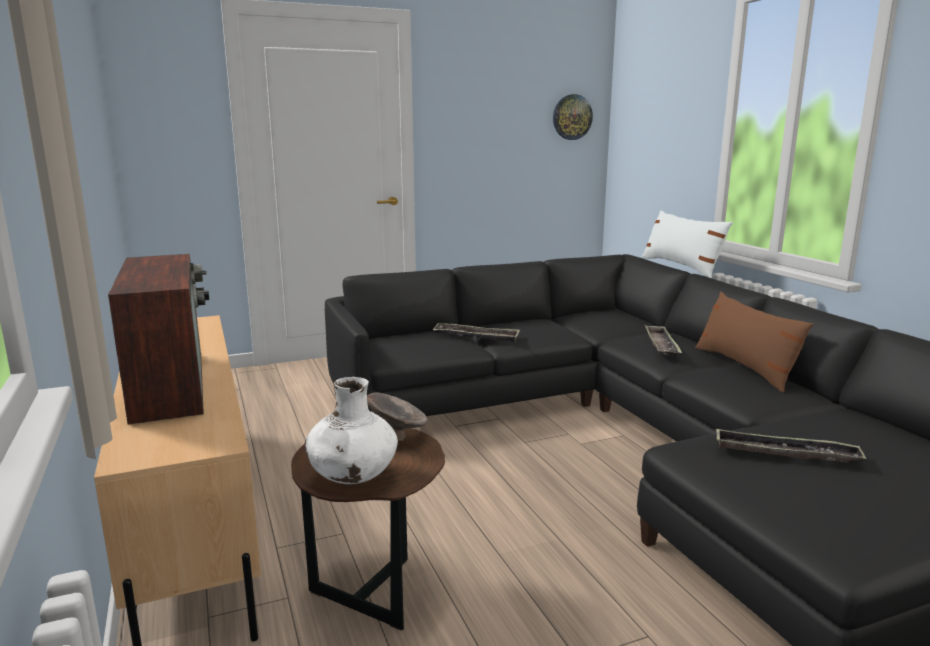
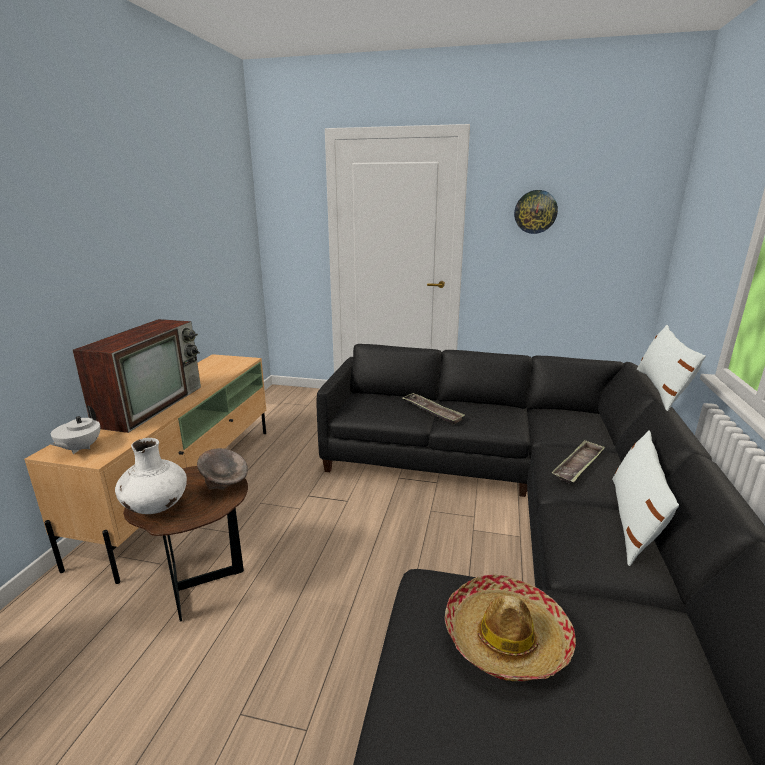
camera: 35 degrees right, 5 degrees up
(166, 444) = (79, 448): none -> white teapot
(572, 117) = (630, 217): wall clock -> wall clock (535, 212)
(745, 367) = (633, 520): brown pillow -> white pillow
(785, 453) = (506, 638): tray -> hat

